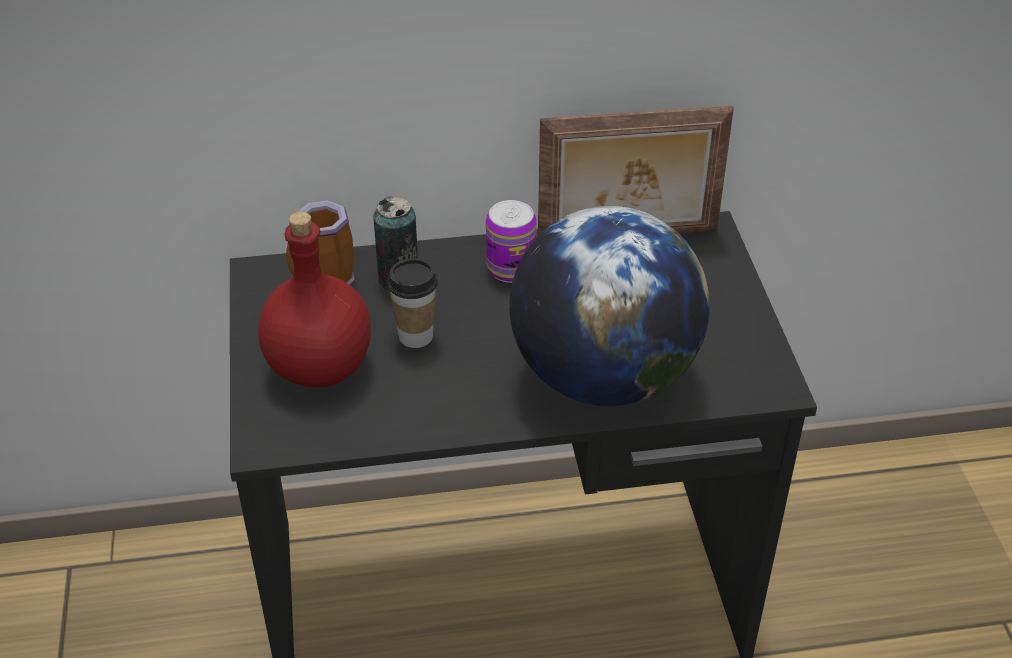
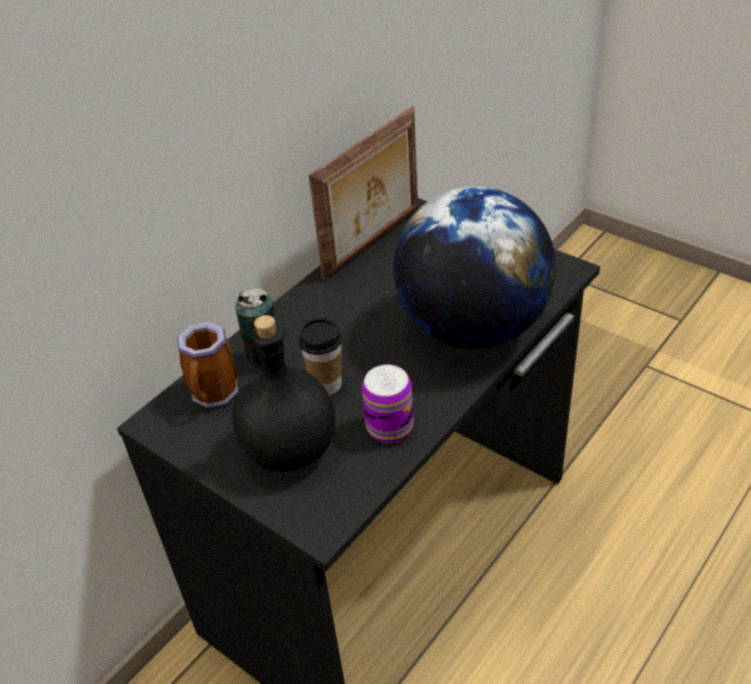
camera: 40 degrees left, 0 degrees up
(318, 367) = (288, 450): red bottle -> black bottle
(511, 268) = (328, 305): can -> can (390, 427)

